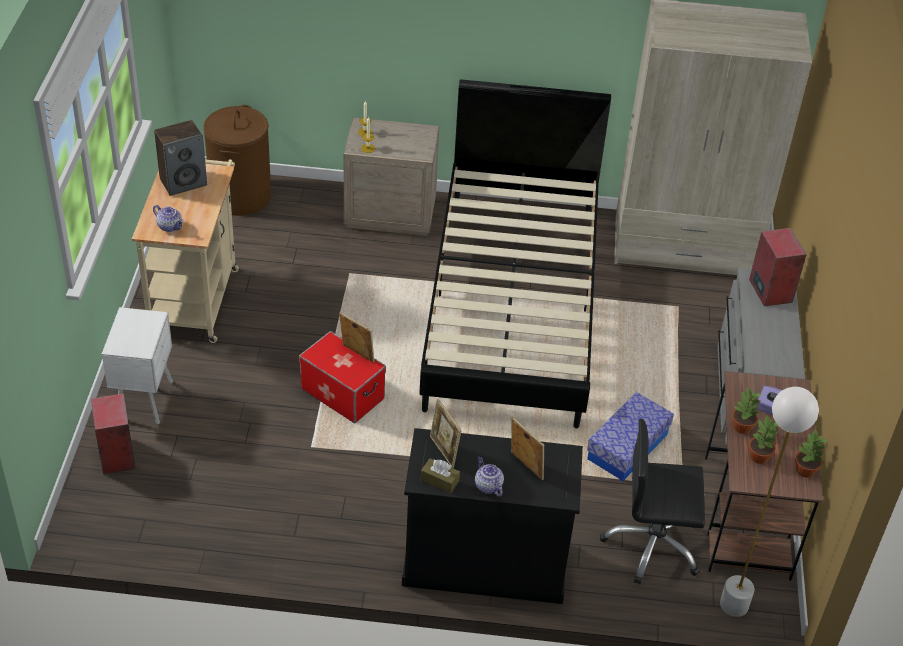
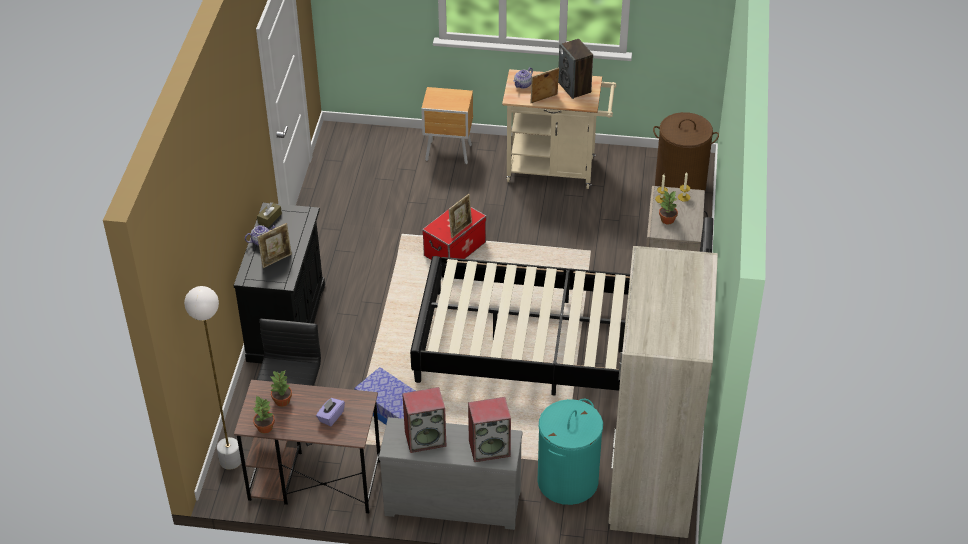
camera: 95 degrees right, 0 degrees up
(116, 455) = (398, 144): speaker -> speaker (426, 438)
(146, 399) = (449, 153): white nightstand -> brown nightstand
(444, 451) = (295, 221): picture frame -> picture frame (544, 99)
(701, 305) = (568, 481): none -> turquoise laundry basket
(742, 427) = (314, 394): potted plant -> potted plant (667, 220)

